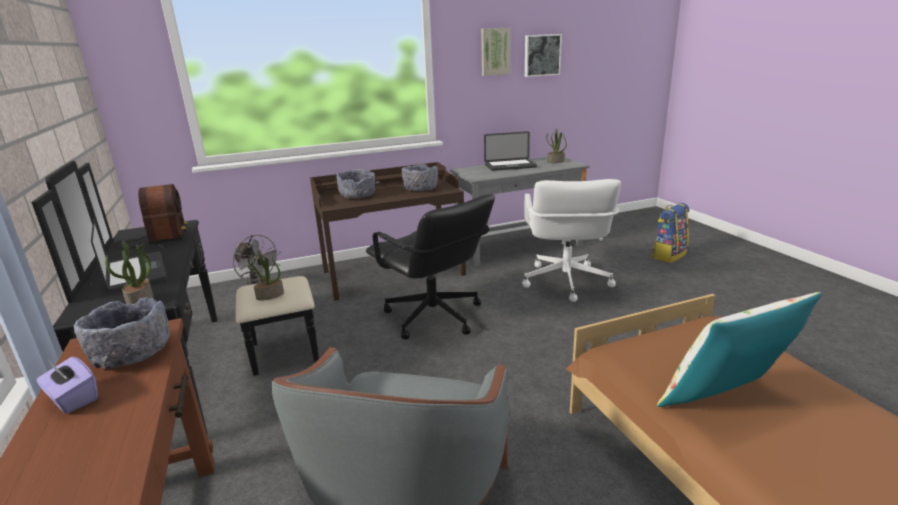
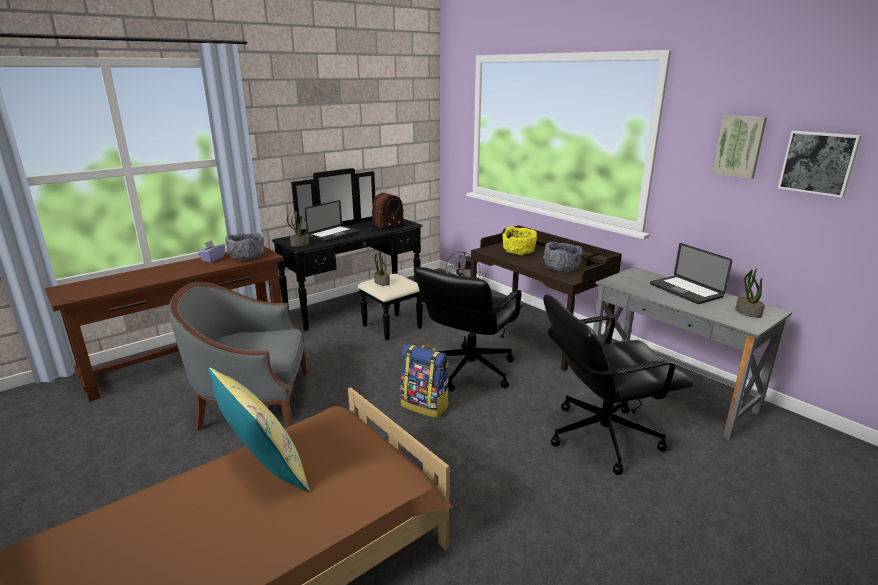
camera: 70 degrees right, 0 degrees up
(358, 196) = (519, 252): grey bowl -> yellow bowl
(565, 282) = (601, 436): white office chair -> black office chair
(668, 255) = (793, 534): backpack -> backpack (425, 406)
(725, 402) = (264, 470): white pillow -> yellow pillow

